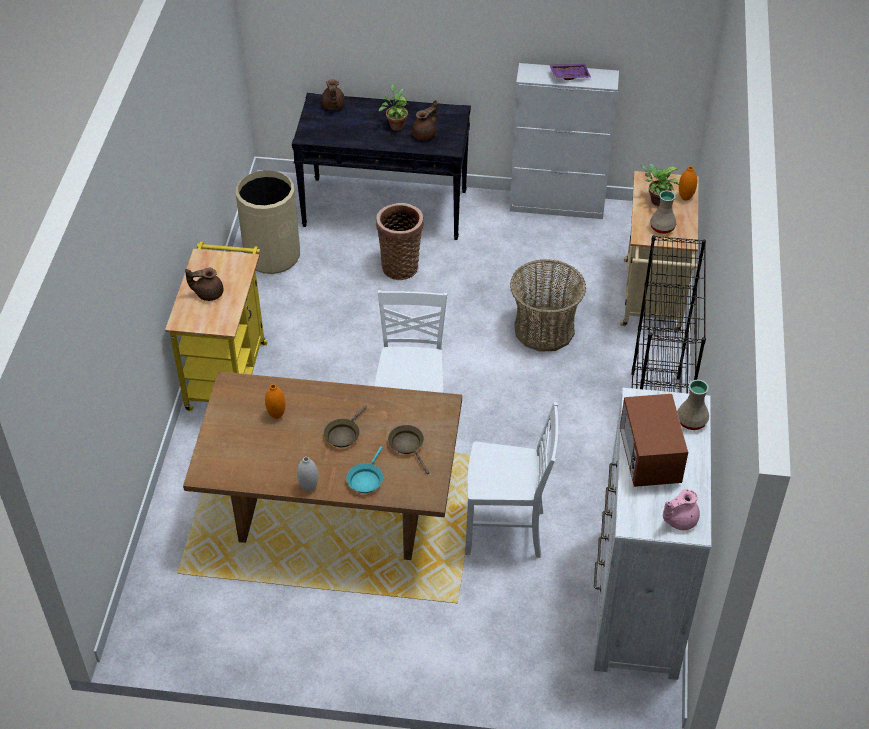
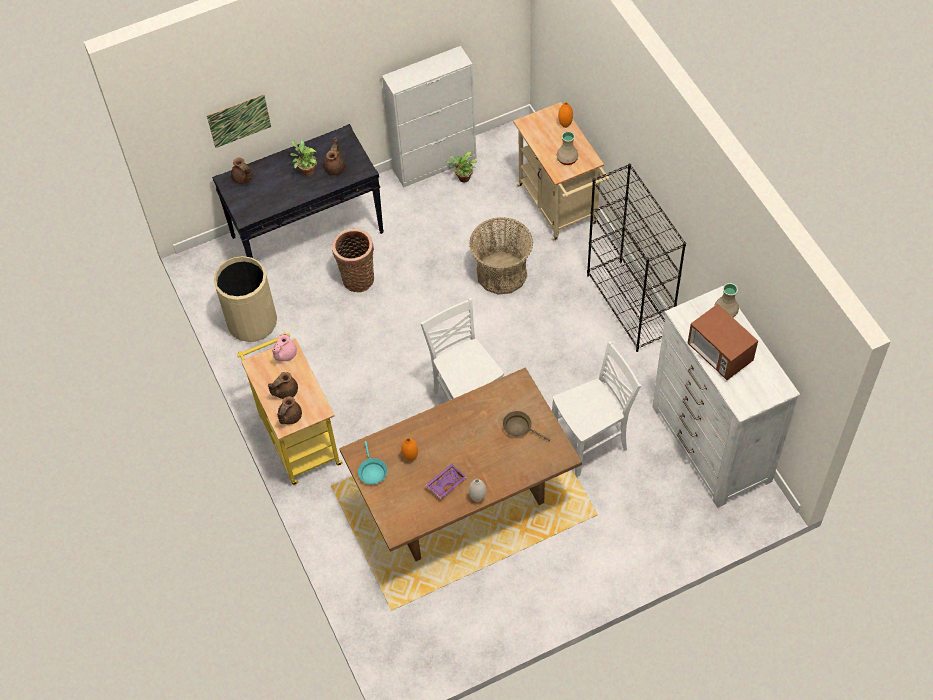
camera: 30 degrees left, 10 degrees up
(192, 316) = (289, 417): none -> brown teapot
(343, 434) = (469, 444): brown frying pan -> none
(348, 38) = (239, 120): none -> picture
(366, 479) = (511, 469): turquoise frying pan -> turquoise frying pan (372, 471)
(569, 75) = (427, 68): purple tray -> purple tray (445, 483)
(656, 201) = (547, 138): potted plant -> potted plant (462, 178)
(679, 520) = (768, 387): pink teapot -> pink teapot (284, 354)

